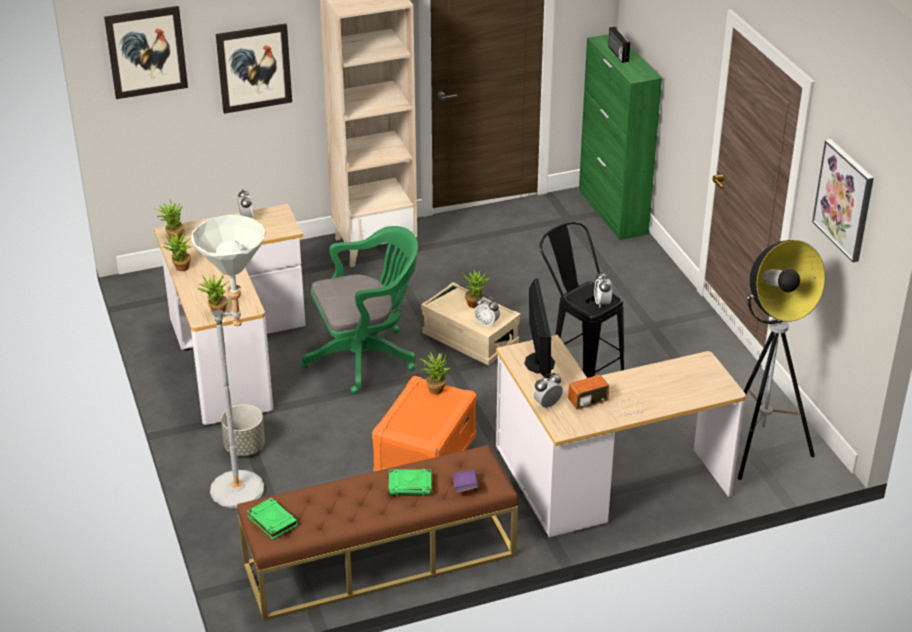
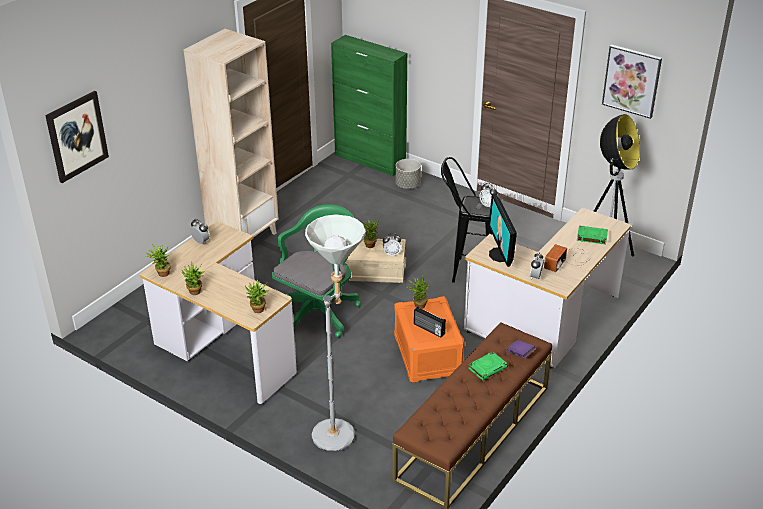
camera: 35 degrees left, 0 degrees up
(245, 447) = (305, 405): grey planter -> grey planter (408, 185)
(254, 68) = (147, 126): picture -> none
(272, 521) = (431, 433): green book -> green book (591, 237)
(538, 363) = (500, 254): monitor -> monitor turned 150 degrees counterclockwise
(617, 54) = (363, 47): radio -> radio (428, 329)

